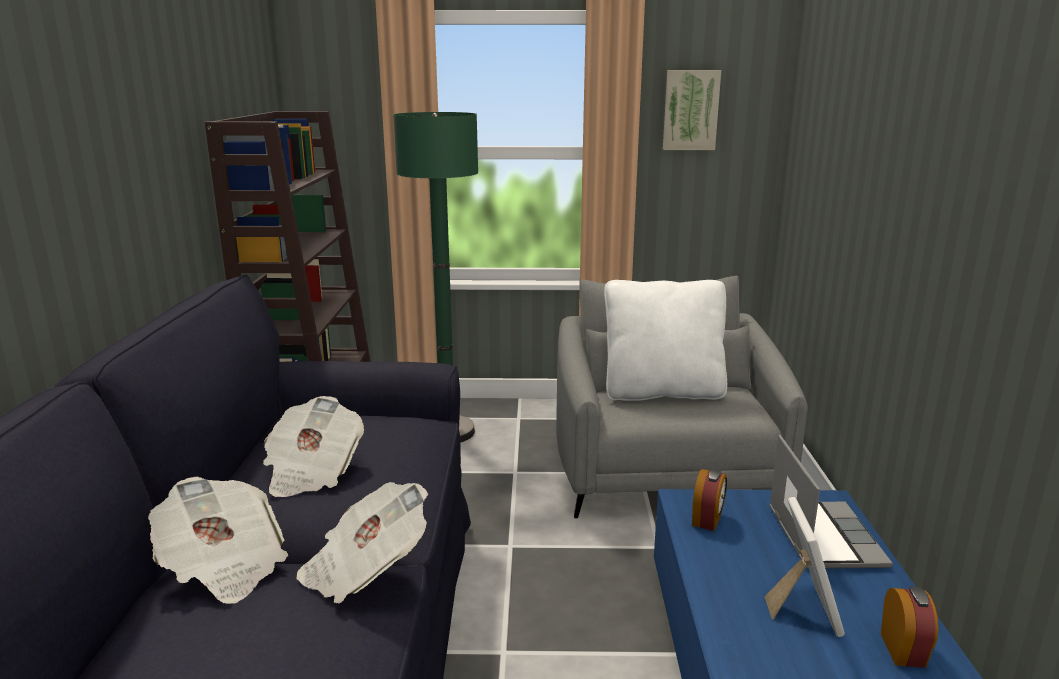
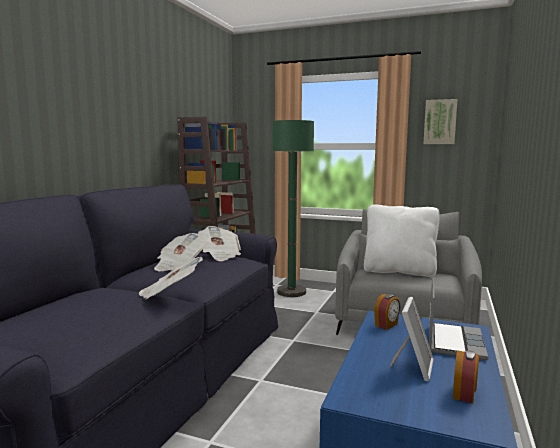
camera: 20 degrees right, 10 degrees down
(224, 566) = (114, 286): newspaper -> newspaper (219, 255)

